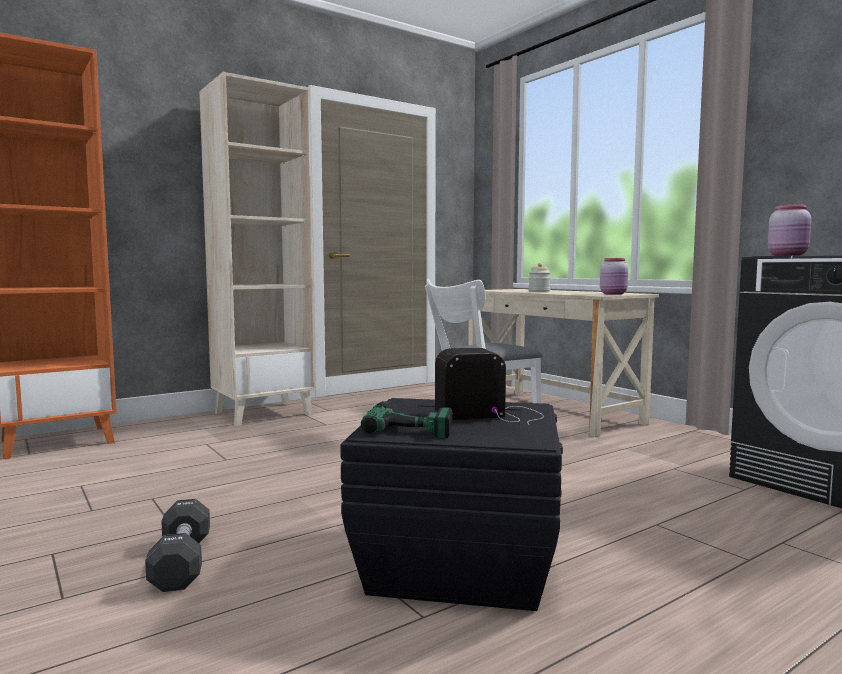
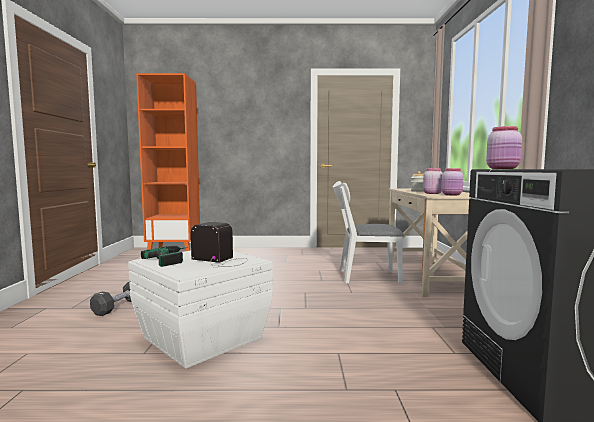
camera: 35 degrees right, 0 degrees up
(263, 413) = (269, 252): beige bookcase -> none
(456, 561) = (203, 337): black storage box -> white storage box
(579, 293) = (431, 193): none -> pink jar

